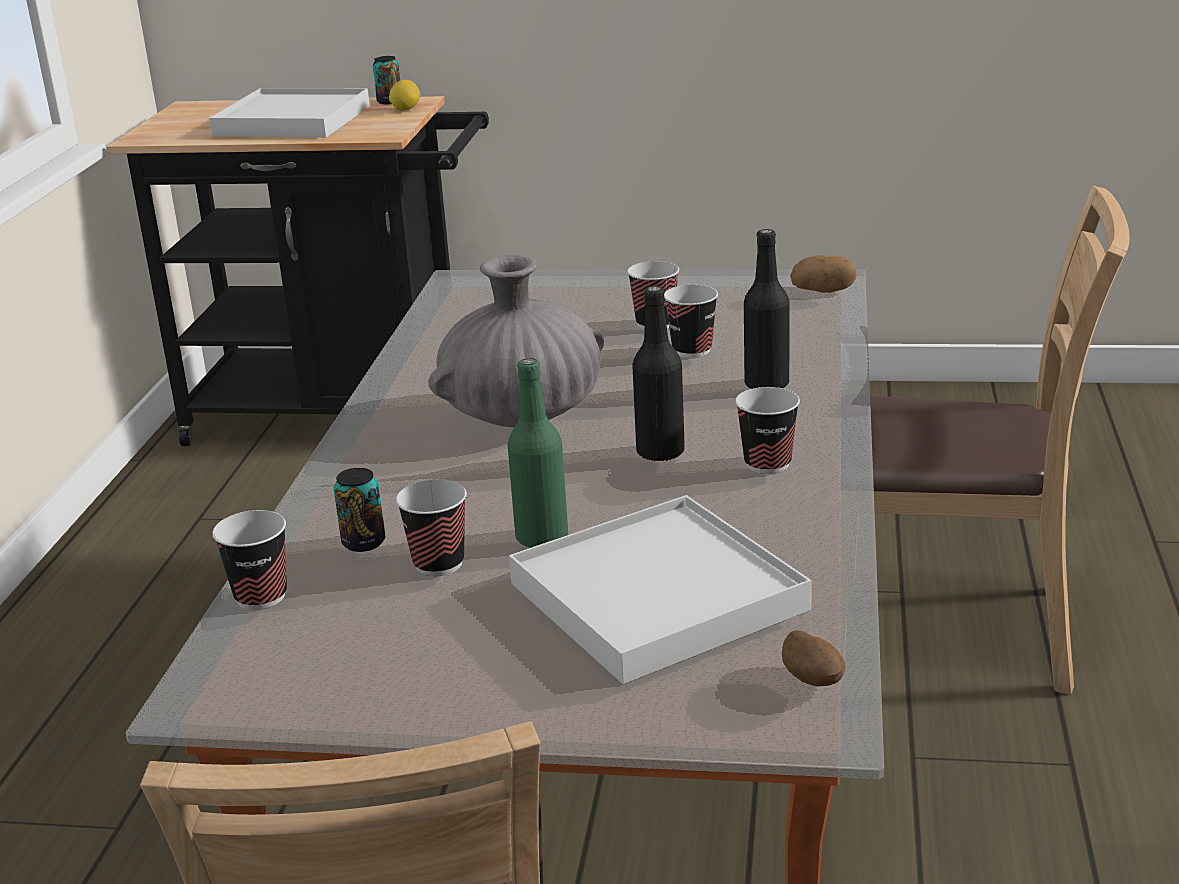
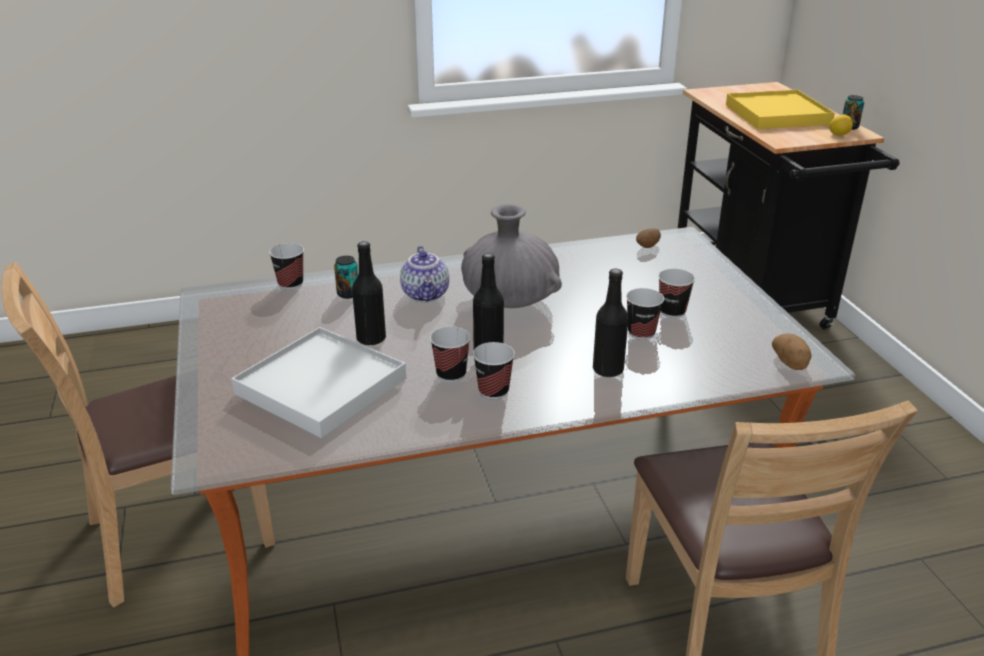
camera: 65 degrees right, 5 degrees up
(292, 121) = (777, 114): white tray -> yellow tray
(438, 563) = (334, 318): cup -> cup (451, 374)
(440, 475) = (426, 295): none -> teapot
(542, 538) = (371, 339): green bottle -> black bottle
(813, 682) = (246, 452): potato -> potato (647, 247)

